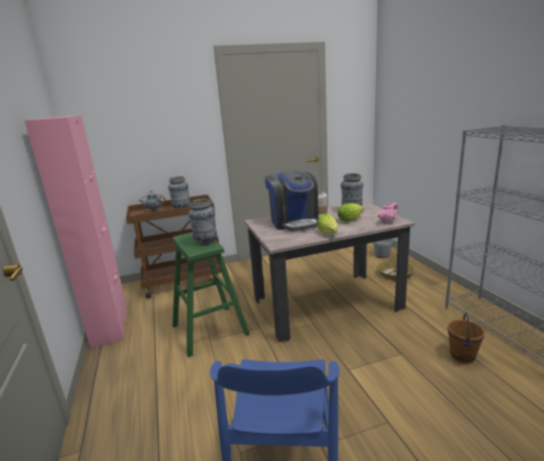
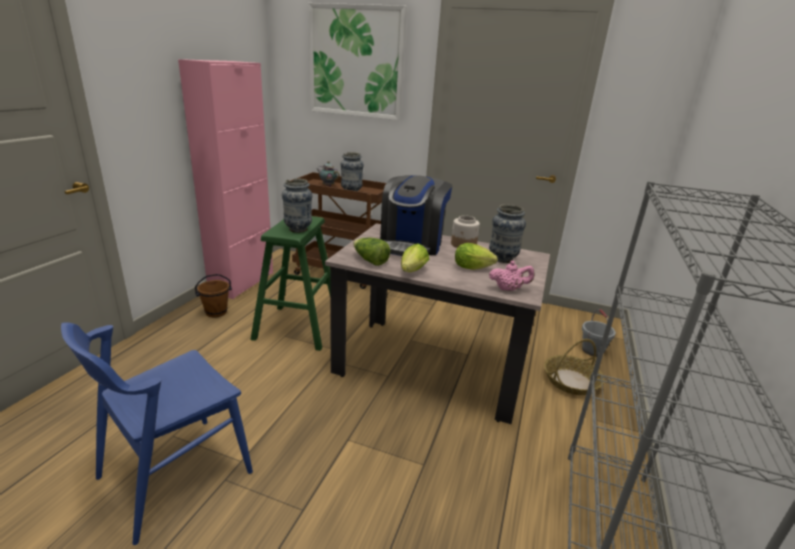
camera: 35 degrees right, 5 degrees up
(150, 104) = (356, 62): none -> picture
(294, 239) = (370, 261): none -> lettuce
(463, 356) = (489, 520): brown bucket -> brown bucket (216, 312)

